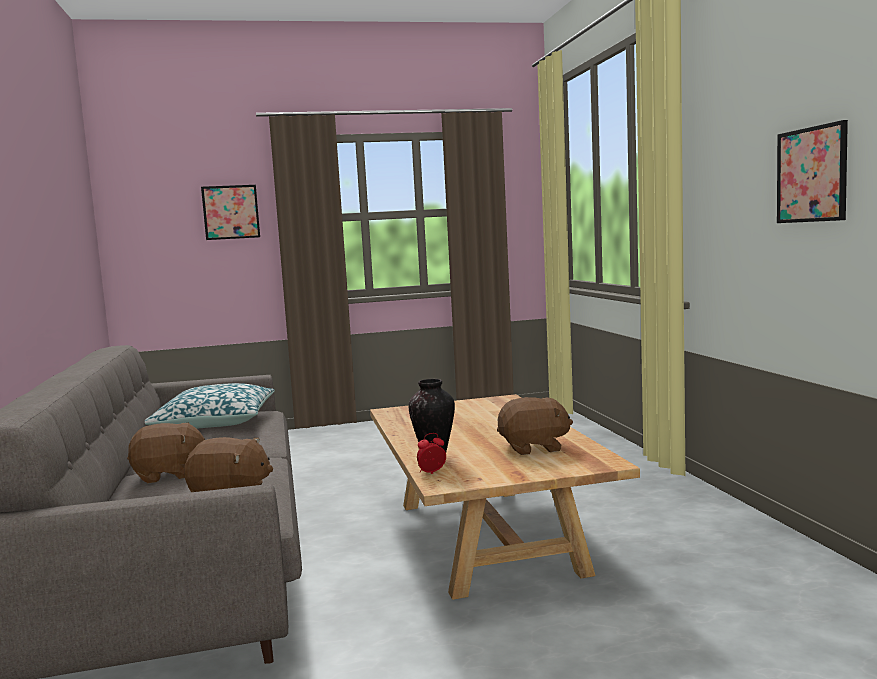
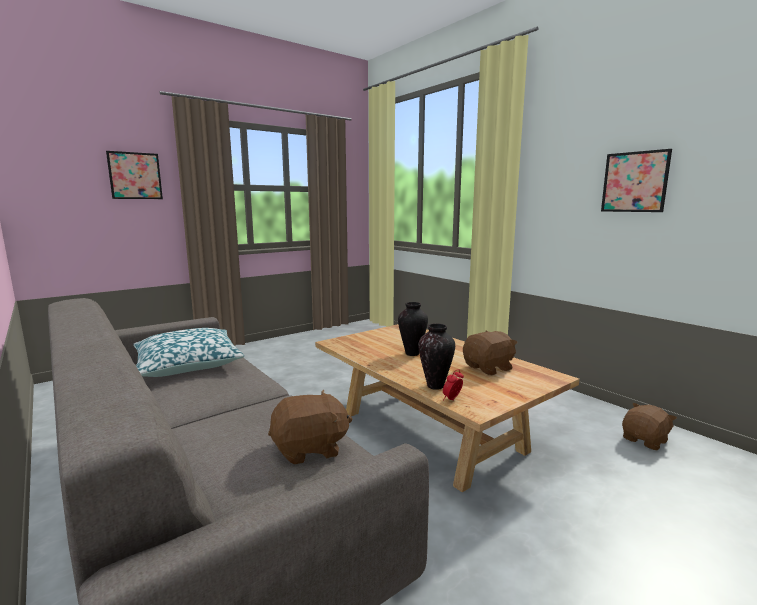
camera: 25 degrees left, 5 degrees up
(169, 475) = (212, 431): brown plush toy -> brown plush toy (645, 440)
(462, 427) = (411, 354): none -> vase

